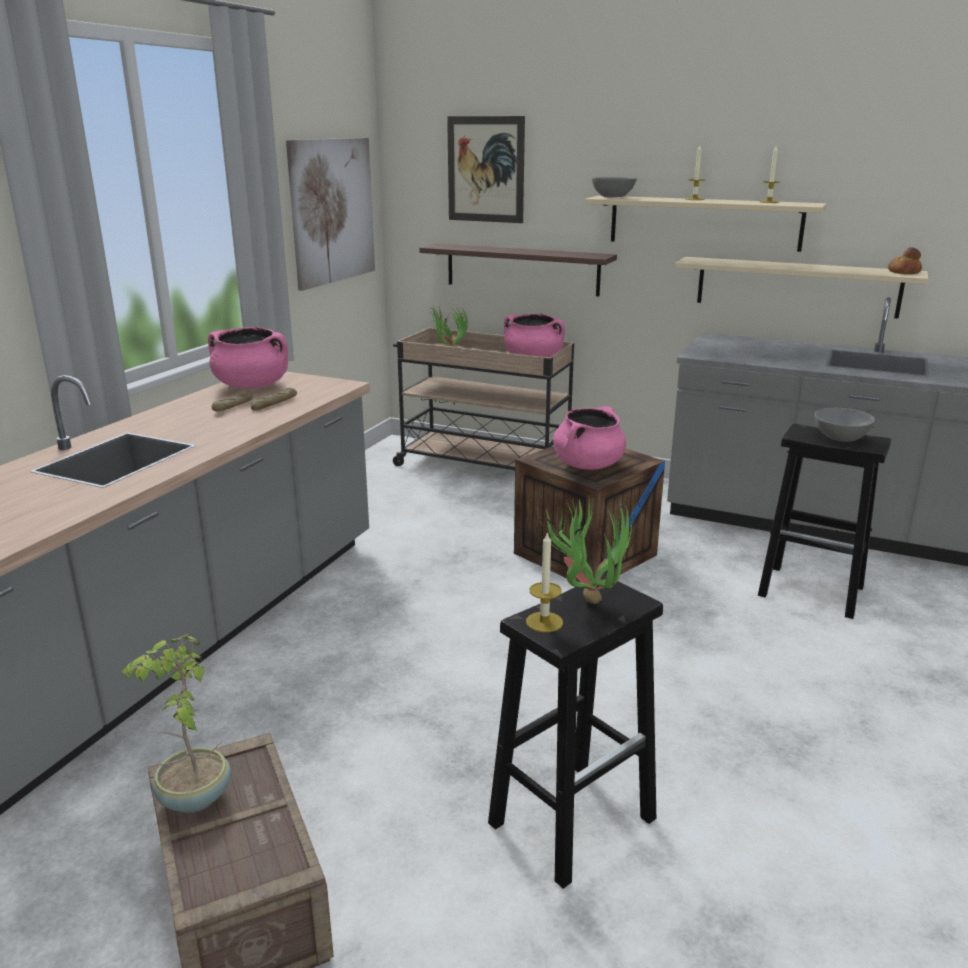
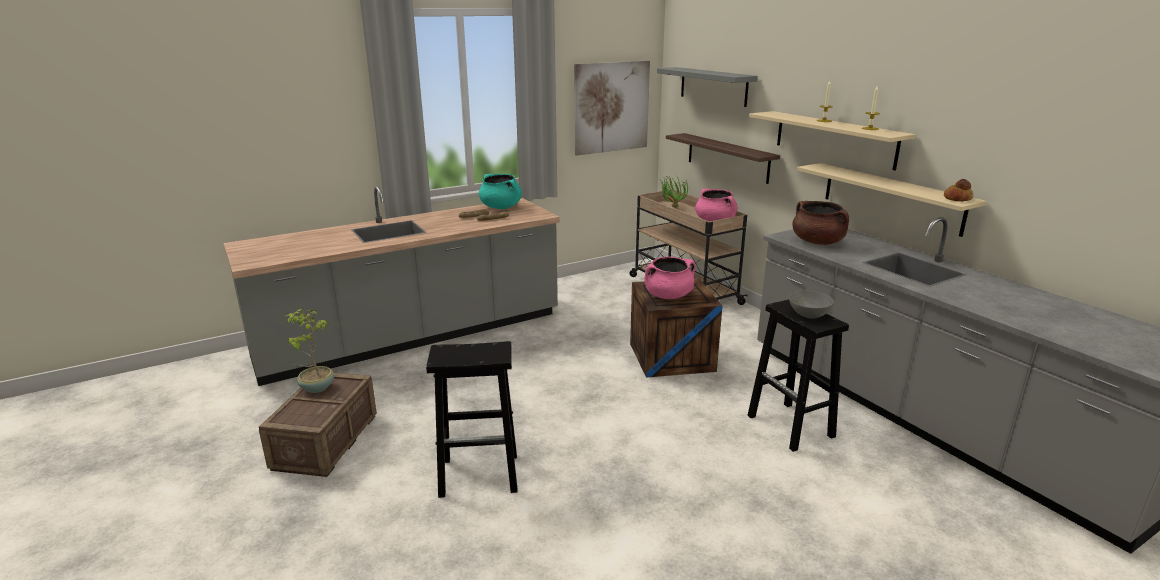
camera: 35 degrees right, 0 degrees up
(252, 386) = (501, 207): pink cooking pot -> turquoise cooking pot
(485, 169) = (713, 86): picture -> grey shelf
(544, 622) = (446, 351): candle -> none
(586, 596) = (484, 347): potted plant -> none
(613, 197) = (774, 113): grey bowl -> none
(743, 353) = (818, 242): none -> brown cooking pot

